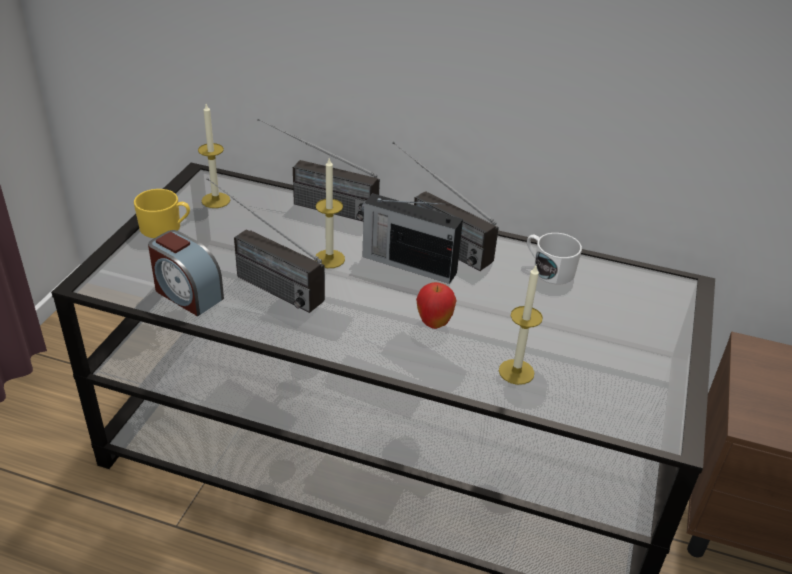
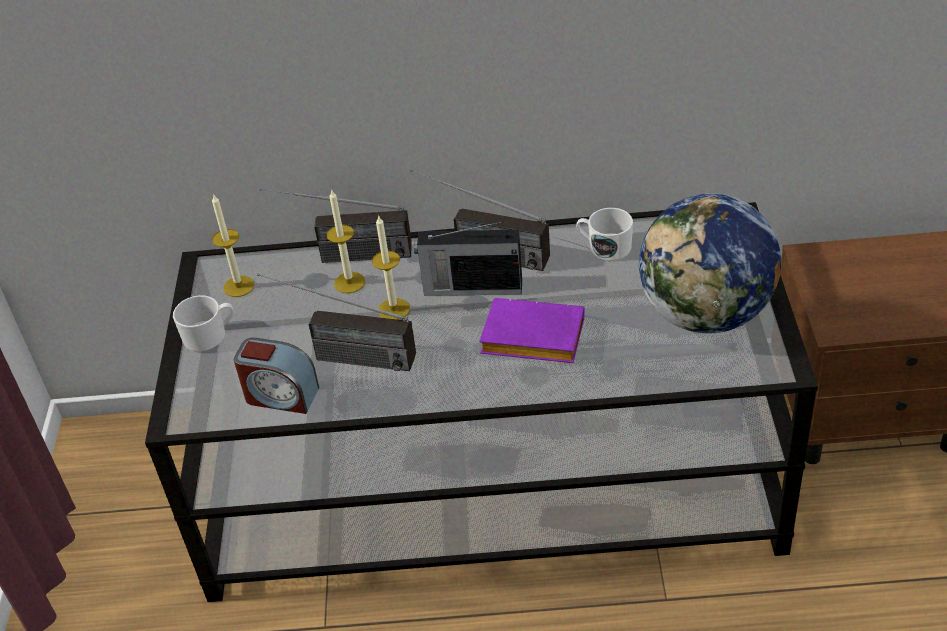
camera: 15 degrees left, 5 degrees up
(165, 228) = (210, 335): yellow mug -> white mug
(434, 323) = (529, 339): apple -> purple book
(516, 372) = (626, 358): candle -> candle (349, 282)
(617, 359) = (706, 314): none -> globe

